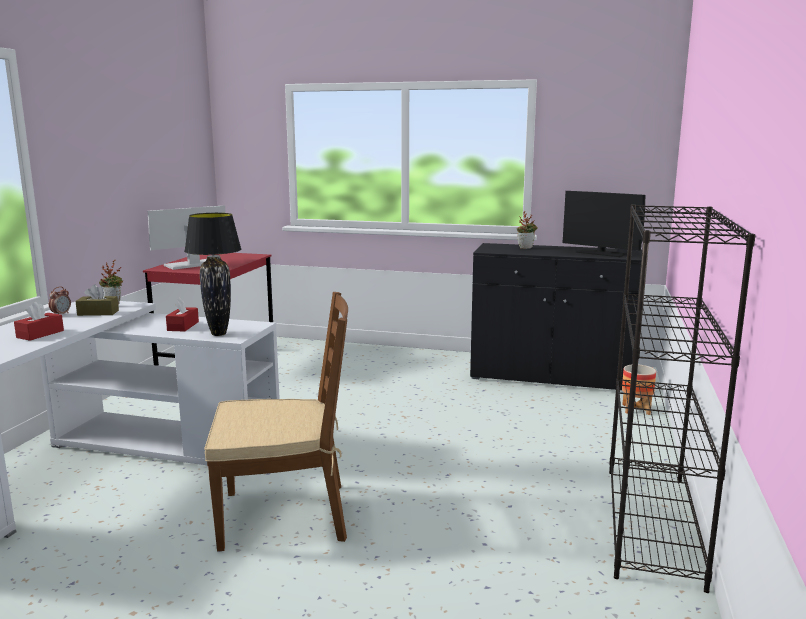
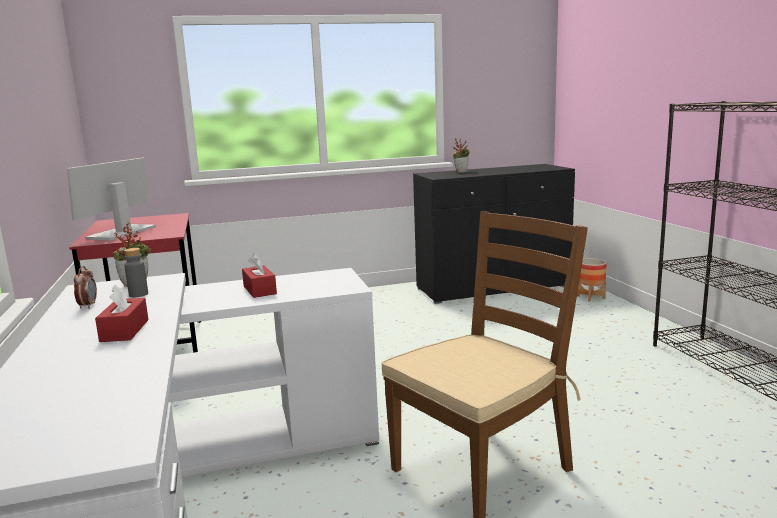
camera: 30 degrees left, 0 degrees up
(98, 313) = (138, 294): brown tissue box -> grey bottle
(219, 334) = (323, 288): black table lamp -> none
(601, 253) = (528, 168): monitor -> none

